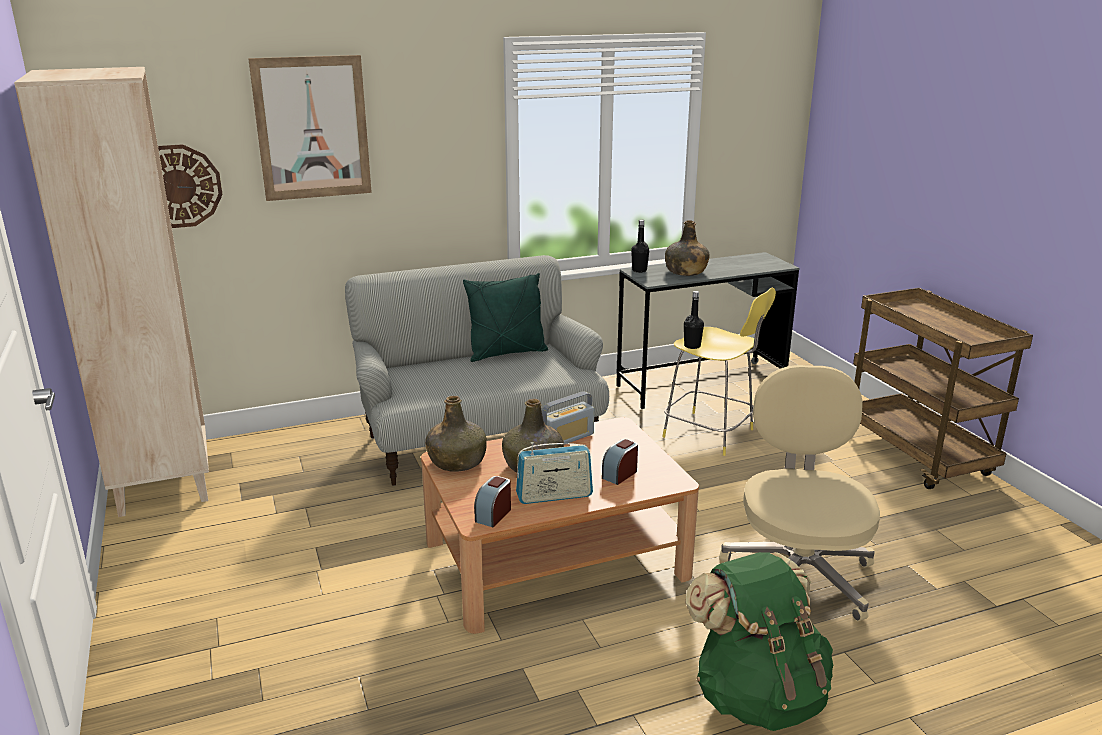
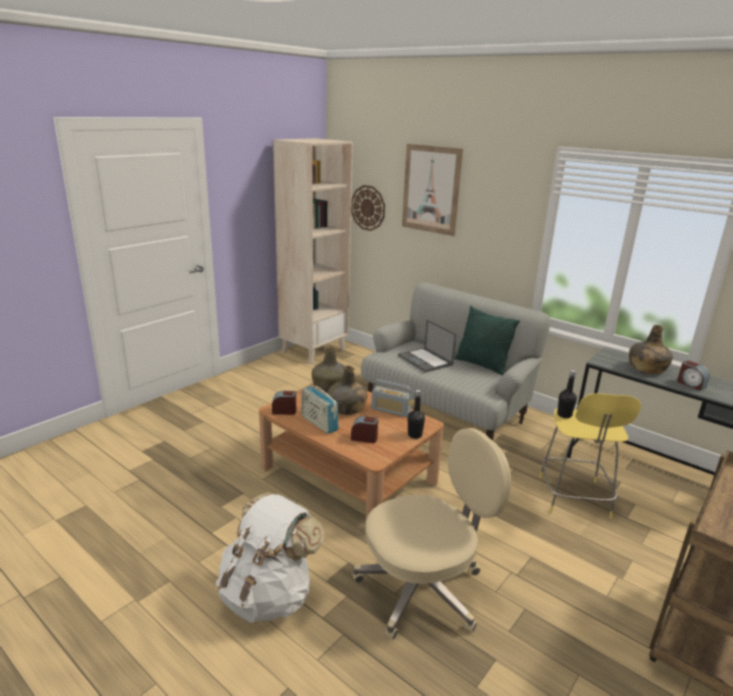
camera: 60 degrees right, 0 degrees up
(454, 379) = (425, 360): none -> laptop
(639, 270) = (614, 353): black bottle -> black bottle (414, 435)
(730, 269) = (690, 384): none -> alarm clock
(757, 695) = (269, 595): green backpack -> white backpack

